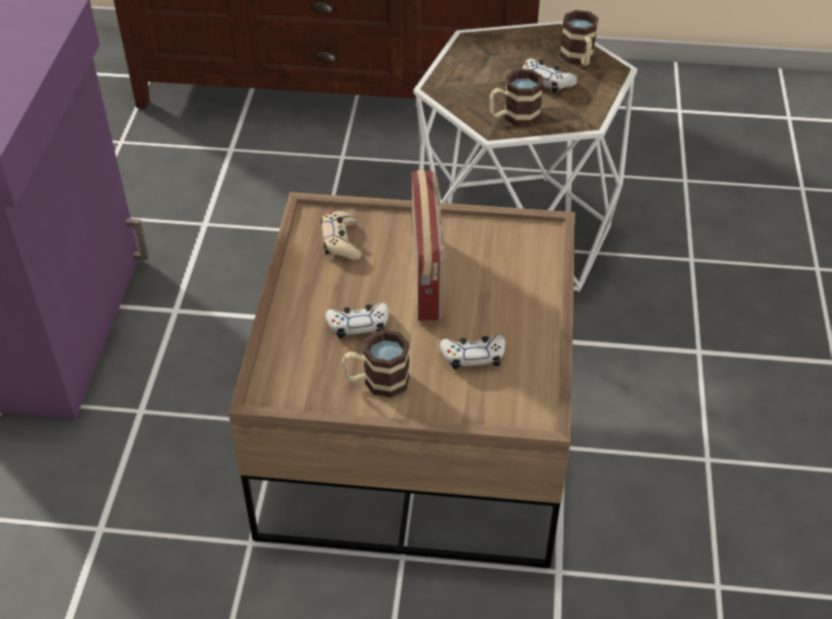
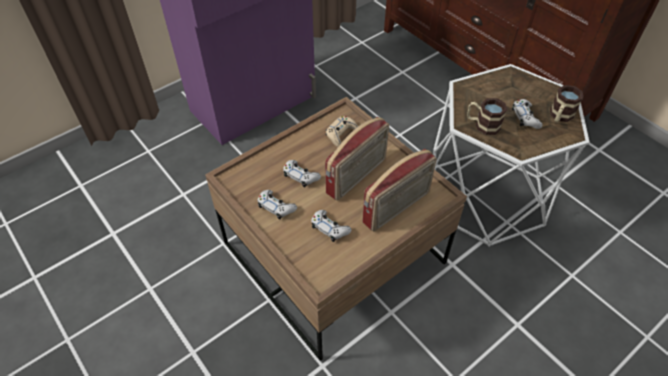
camera: 45 degrees right, 5 degrees up
(377, 381) = (276, 207): mug -> white game controller
(517, 278) = (397, 208): none -> radio

